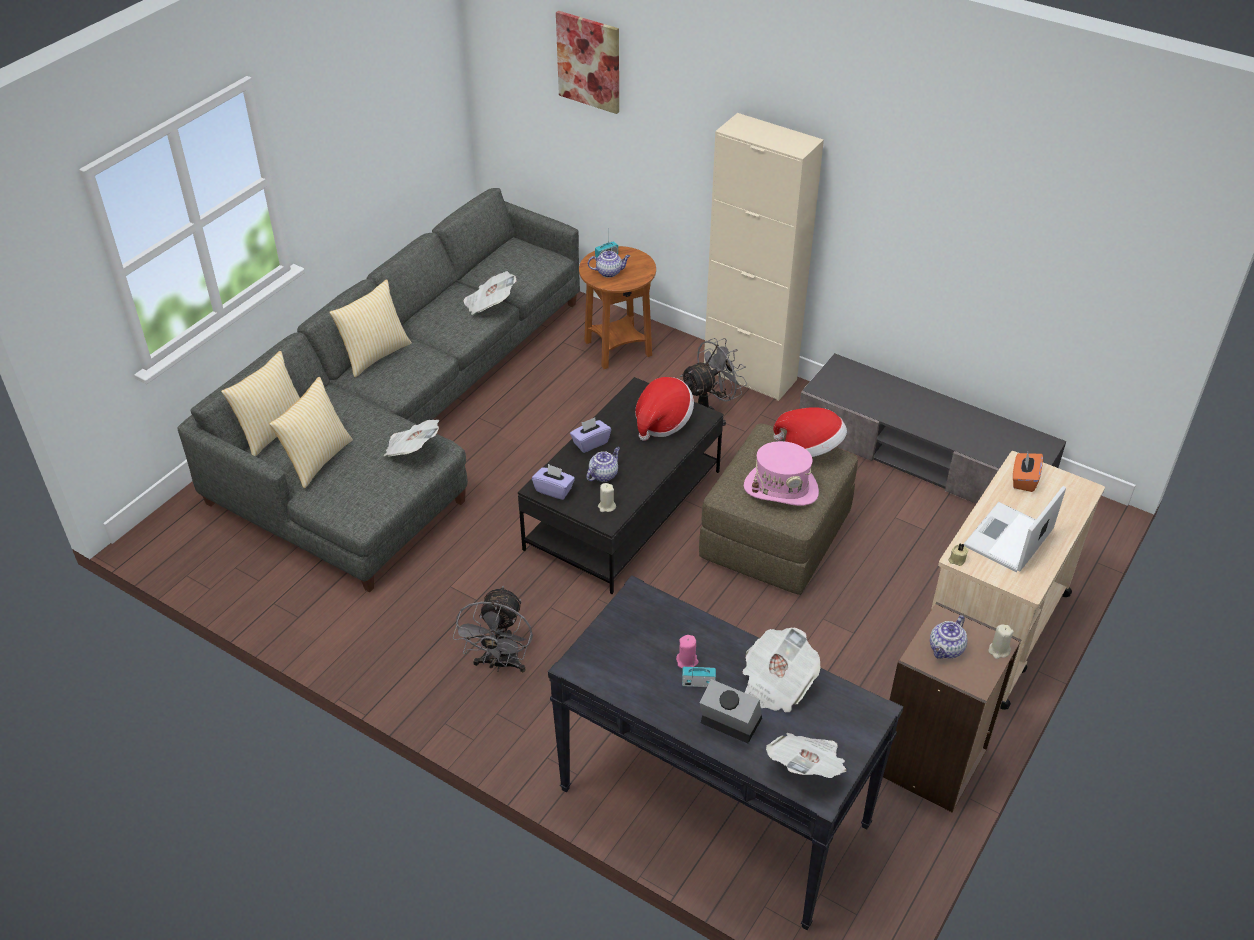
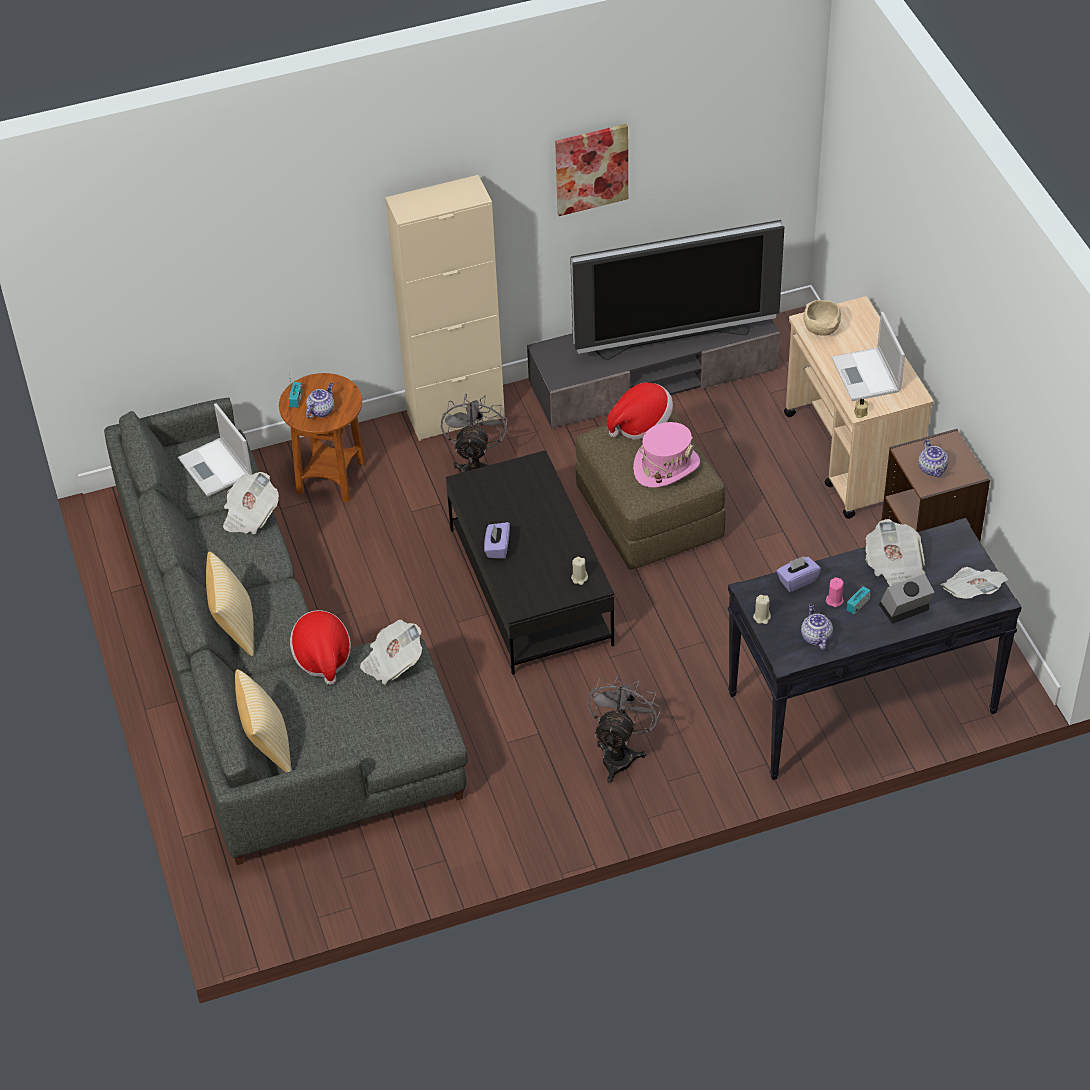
camera: 50 degrees left, 5 degrees up
(317, 459) = (340, 731): pillow -> none
(500, 664) = (620, 753): grey fan -> grey fan turned 120 degrees counterclockwise
(518, 266) = (216, 468): none -> laptop
(554, 490) = (529, 599): purple tissue box -> purple tissue box (797, 581)
(589, 61) = (203, 236): picture -> picture (591, 168)
(603, 474) = (542, 560): teapot -> teapot (815, 637)
(662, 421) = (517, 491): hat -> hat (322, 657)
(946, 426) = (673, 338): none -> television
(998, 651) = (956, 445): beige candle -> beige candle (762, 617)
(1024, 480) = (822, 330): orange tissue box -> beige bowl

